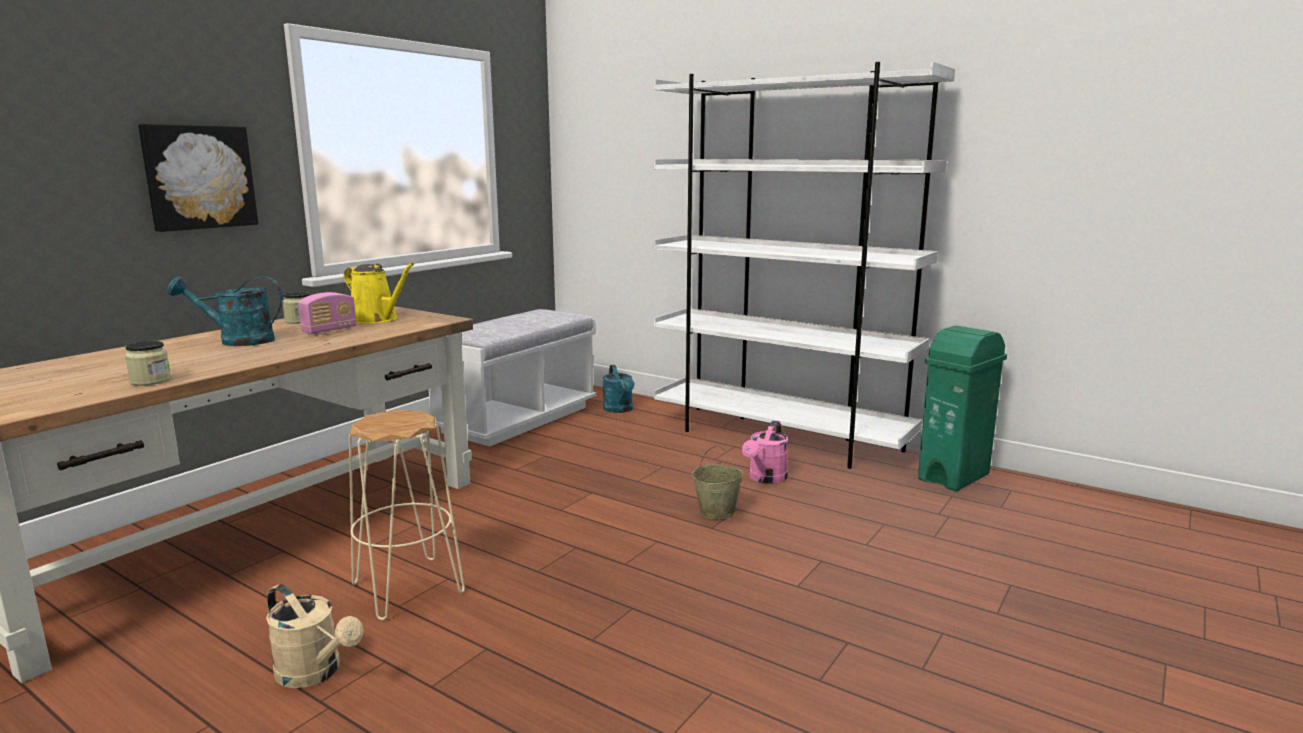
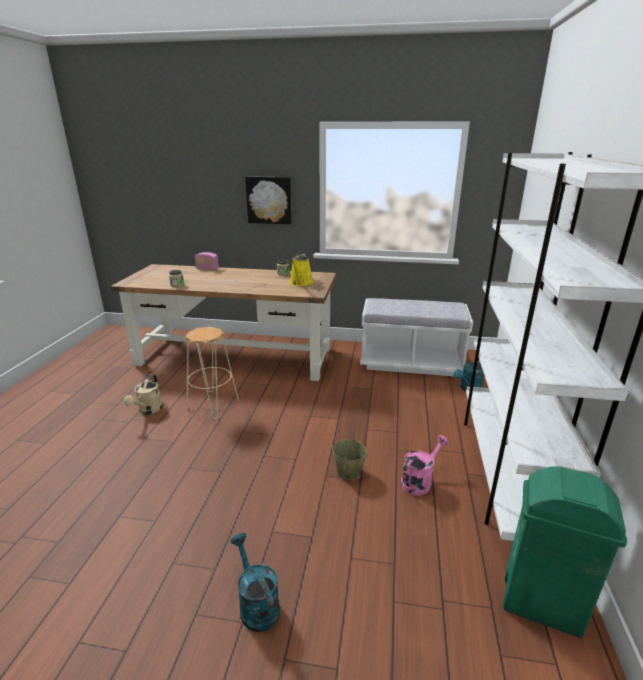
camera: 65 degrees right, 10 degrees up
(237, 341) = (241, 277): turquoise watering can -> turquoise watering can (256, 603)
(329, 330) = (271, 283): radio -> radio (207, 269)
(765, 479) = (419, 481): pink watering can -> pink watering can turned 135 degrees clockwise

